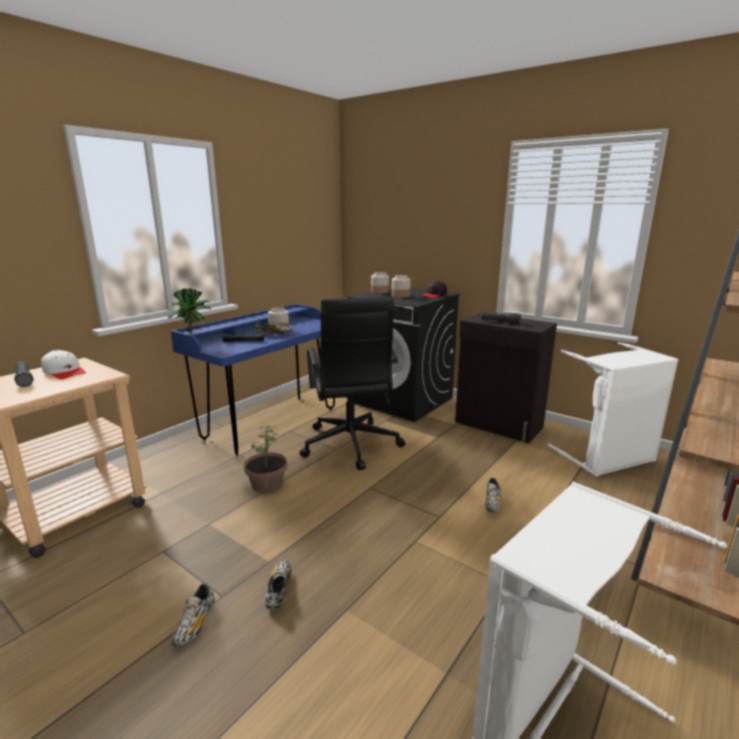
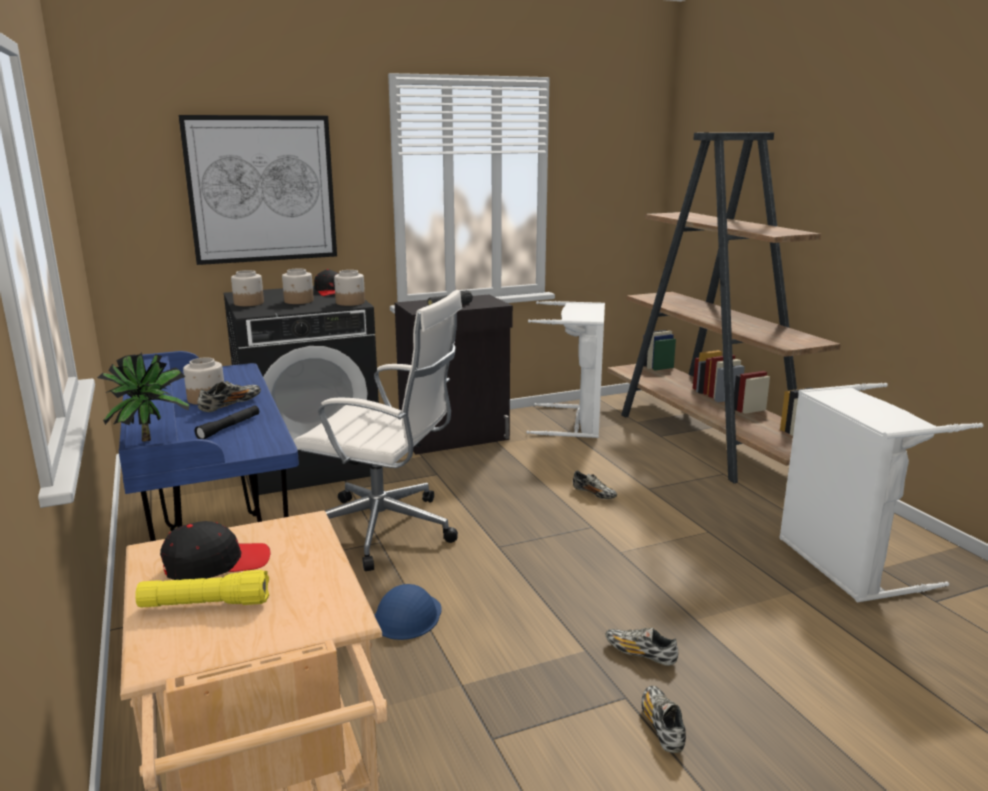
camera: 60 degrees left, 0 degrees up
(24, 379) = (205, 605): black flashlight -> yellow flashlight
(64, 372) = (216, 563): white cap -> black cap
(195, 624) = (661, 726): shoe -> shoe turned 135 degrees counterclockwise
(266, 484) = (407, 616): potted plant -> blue hard hat
(351, 446) = (385, 530): black office chair -> white office chair
(416, 302) = (350, 302): none -> jar
(421, 225) = (262, 189): none -> picture

